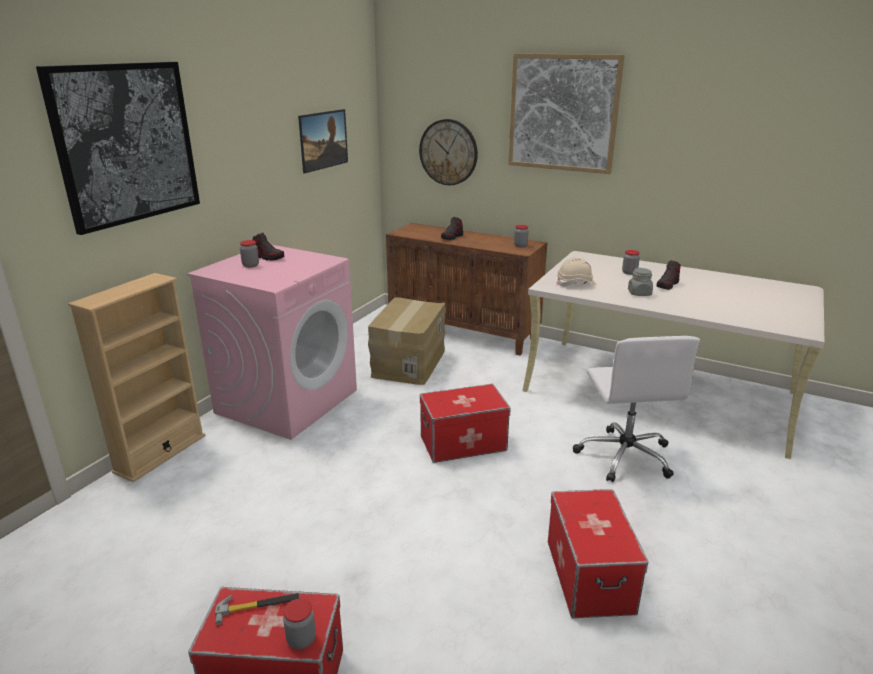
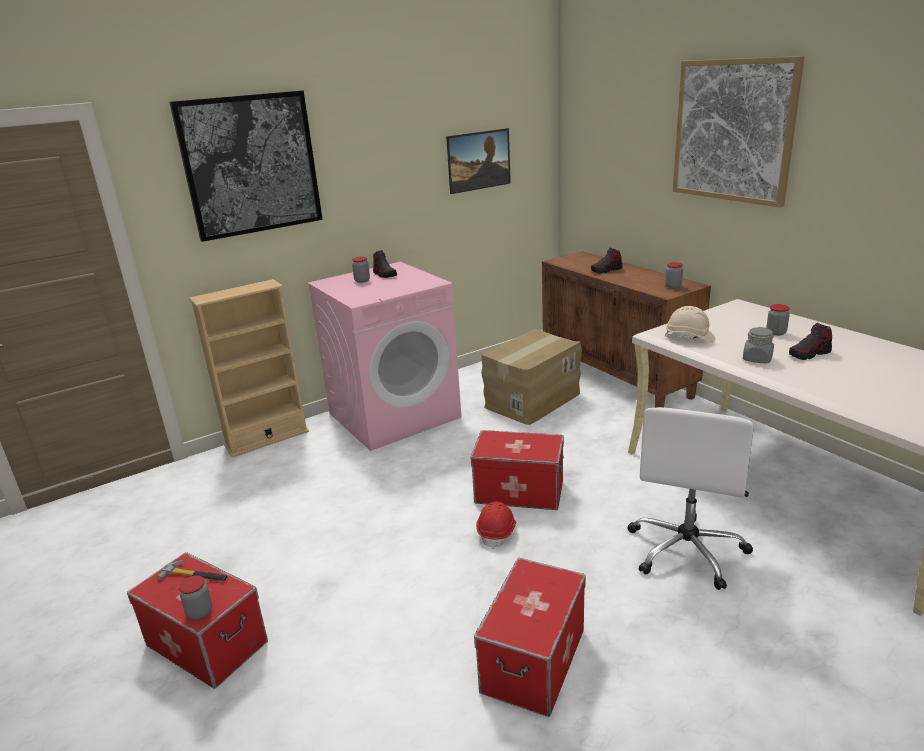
camera: 30 degrees right, 0 degrees up
(448, 152) = (618, 175): wall clock -> none
(473, 482) = (497, 532): none -> red hard hat

